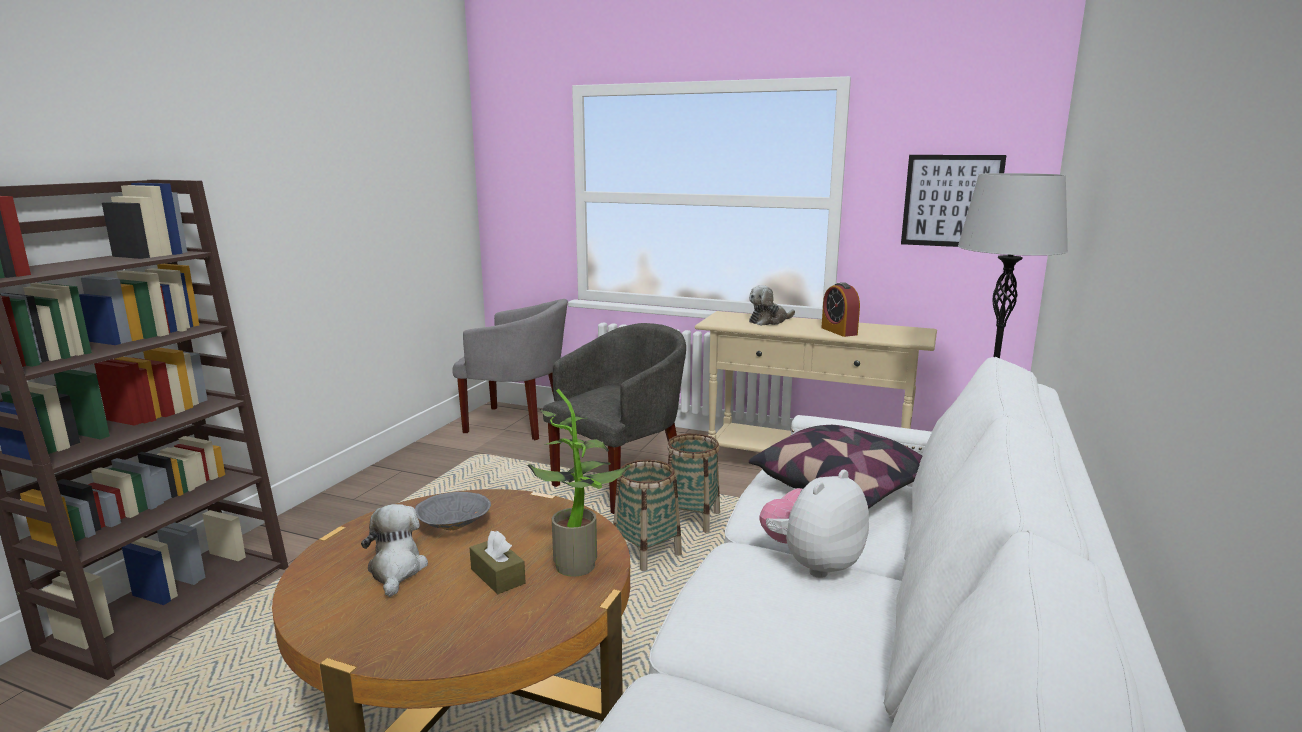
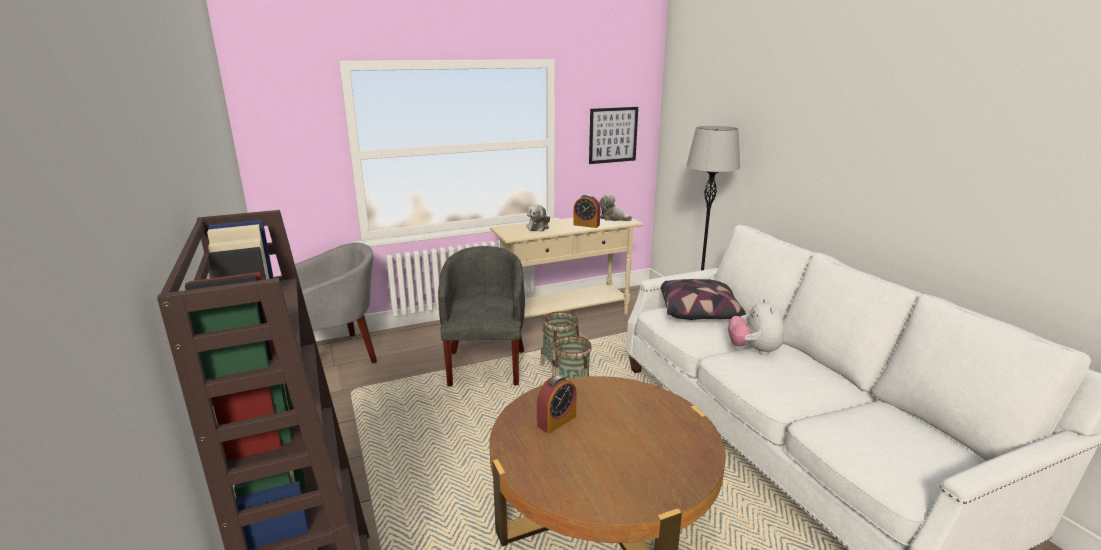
camera: 45 degrees left, 5 degrees up
(396, 570) = (585, 459): plush toy -> plush toy (613, 218)
(455, 525) = (556, 421): grey bowl -> alarm clock
(497, 576) = (636, 431): brown tissue box -> none
(581, 563) = (654, 403): potted plant -> none

